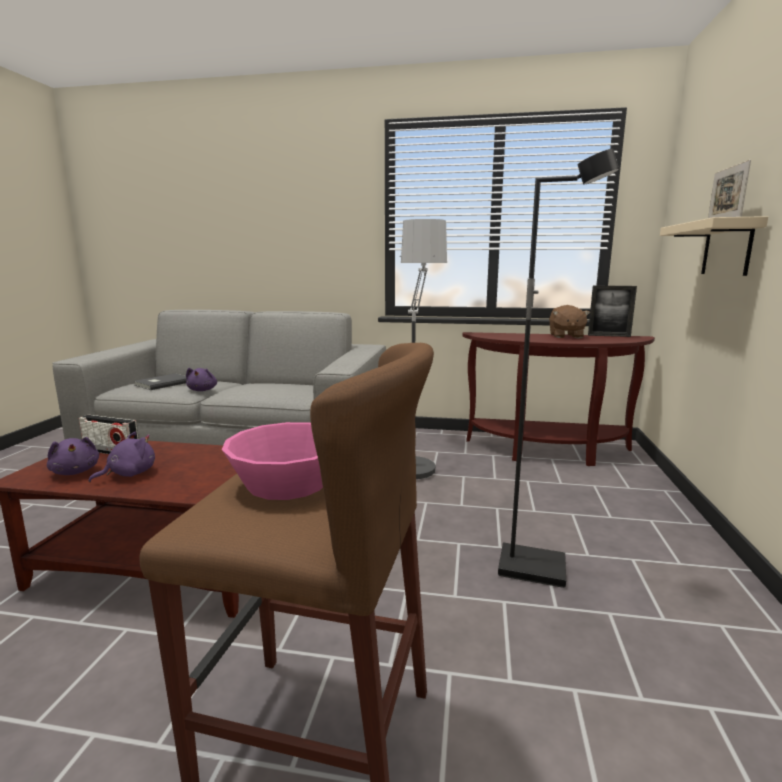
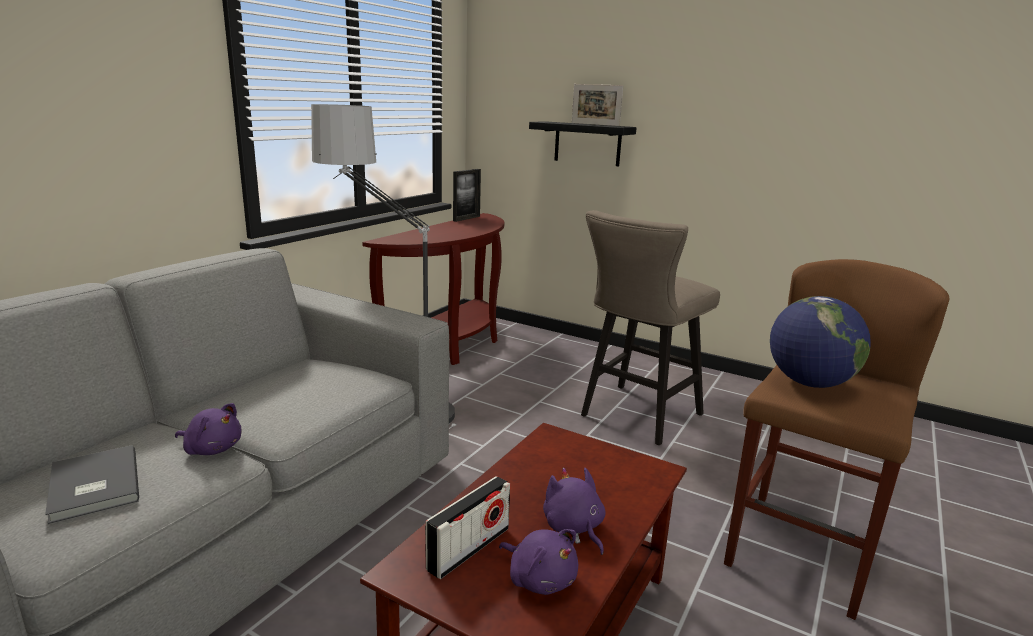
camera: 70 degrees left, 5 degrees up
(75, 471) = (540, 578): purple plush toy -> purple plush toy turned 60 degrees clockwise
(288, 481) = (809, 383): pink bowl -> globe
(533, 567) = (635, 417): black floor lamp -> beige stool
(565, 336) = (450, 226): brown plush toy -> none
(727, 248) = (587, 143): beige shelf -> black shelf

